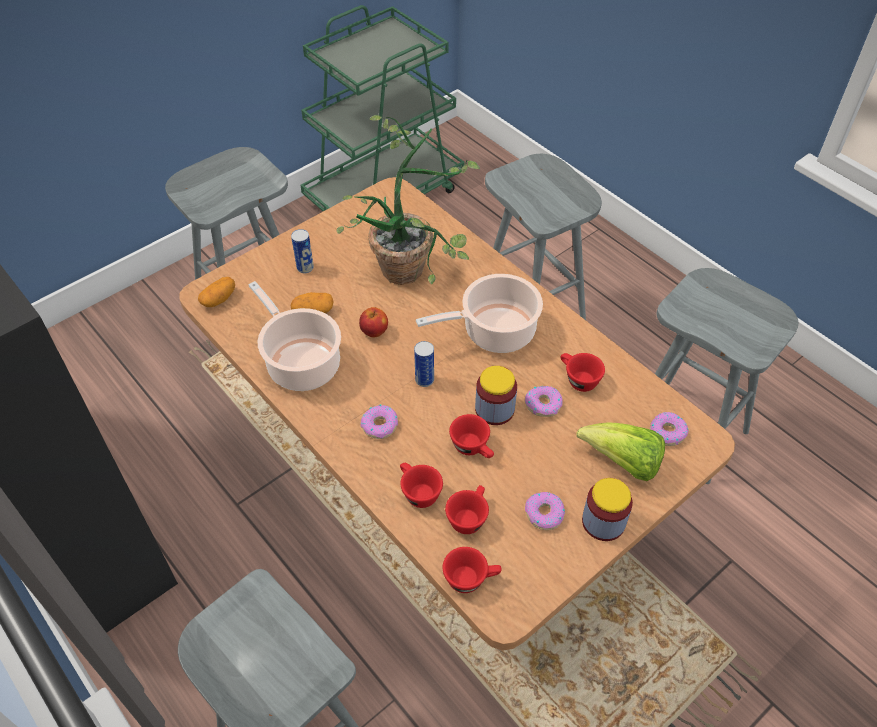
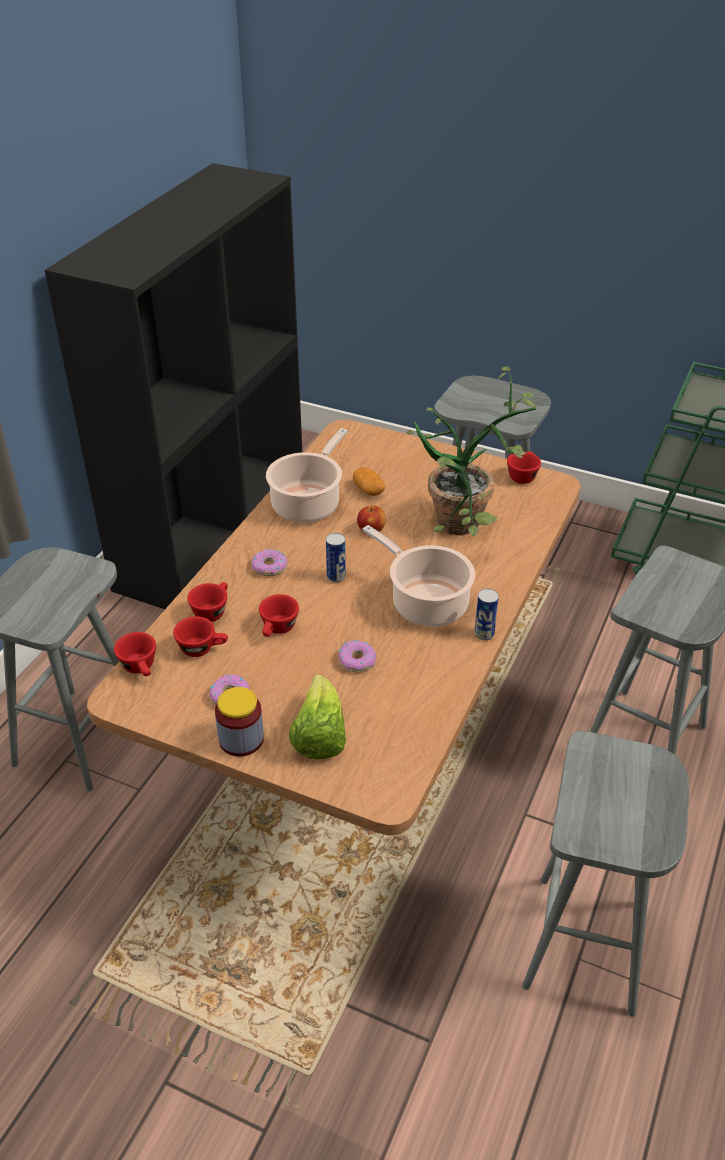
camera: 65 degrees right, 10 degrees down
(219, 299) = (345, 440): potato -> none
(305, 268) = (415, 469): can -> can (484, 634)
(494, 409) = (330, 630): jar -> none
(577, 379) = (405, 676): red cup -> red cup (522, 475)
(667, 432) = (379, 762): donut -> none

